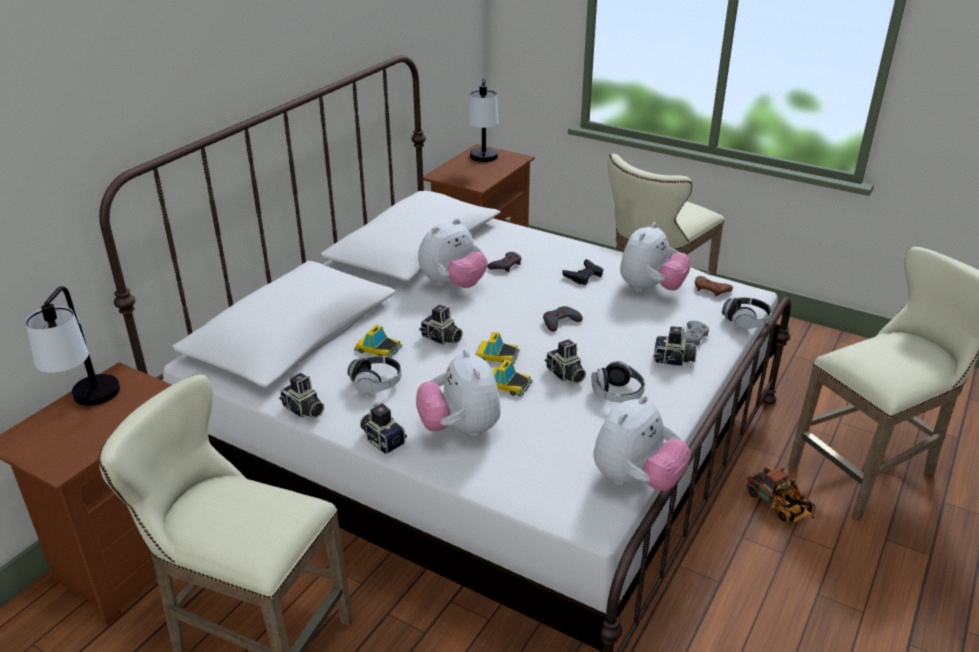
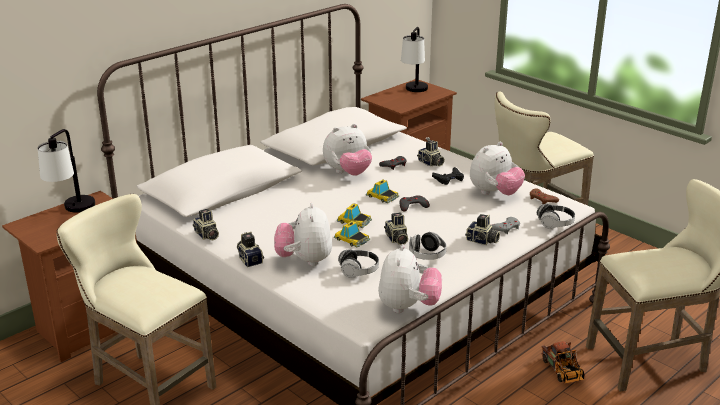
camera: 15 degrees right, 5 degrees down
(376, 383) = (262, 226): headphones -> headphones (359, 271)
(378, 348) = (274, 206): toy car -> toy car (382, 196)
(441, 338) = (321, 206): camera -> camera (430, 163)
(636, 480) = (408, 307): plush toy -> plush toy turned 45 degrees counterclockwise

